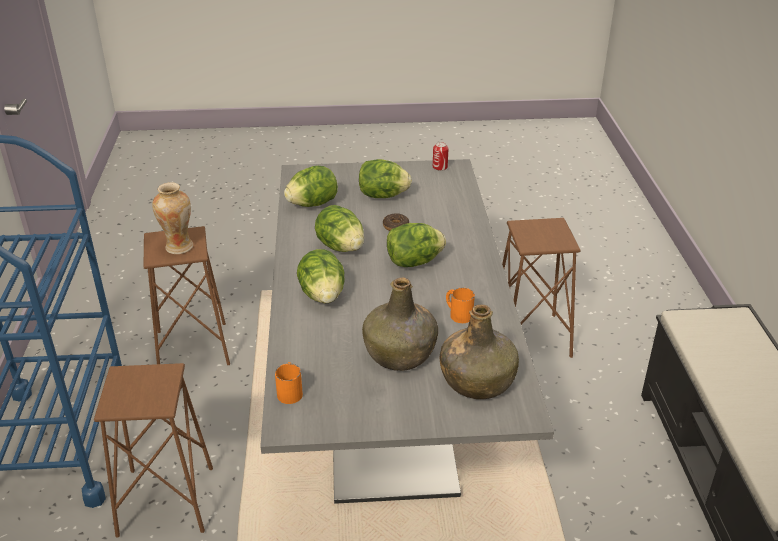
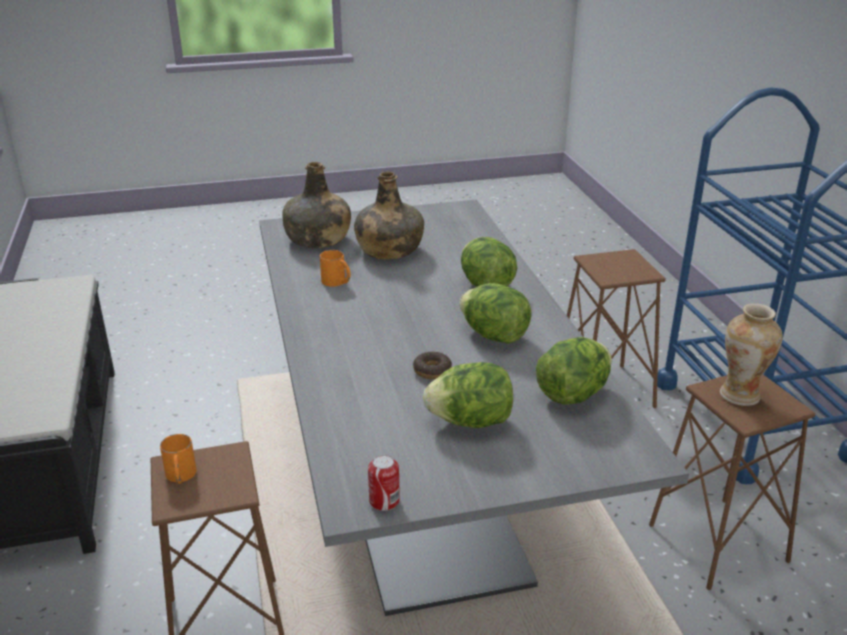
camera: 170 degrees right, 5 degrees down
(290, 391) = (473, 223): orange mug -> orange mug (180, 476)
(414, 262) = (395, 327): lettuce -> none

